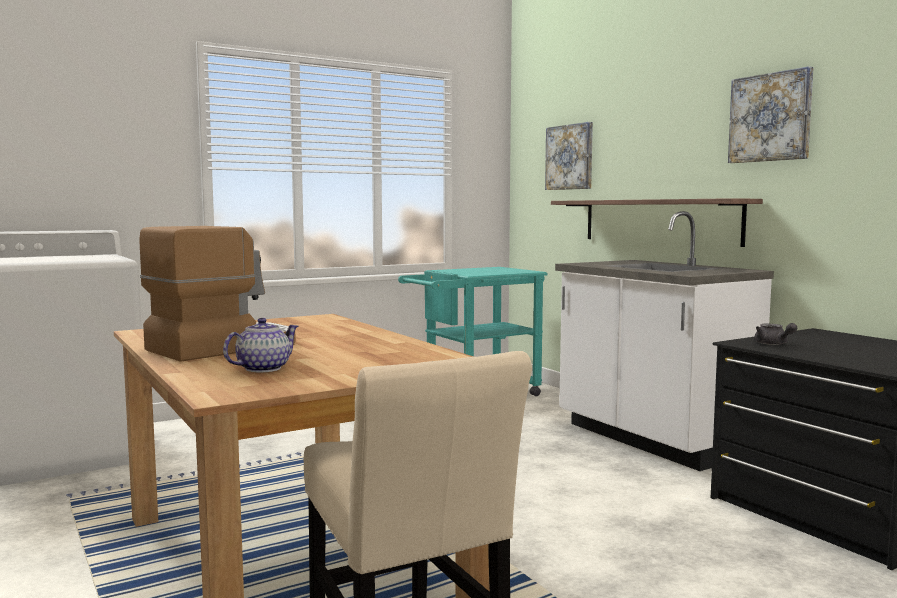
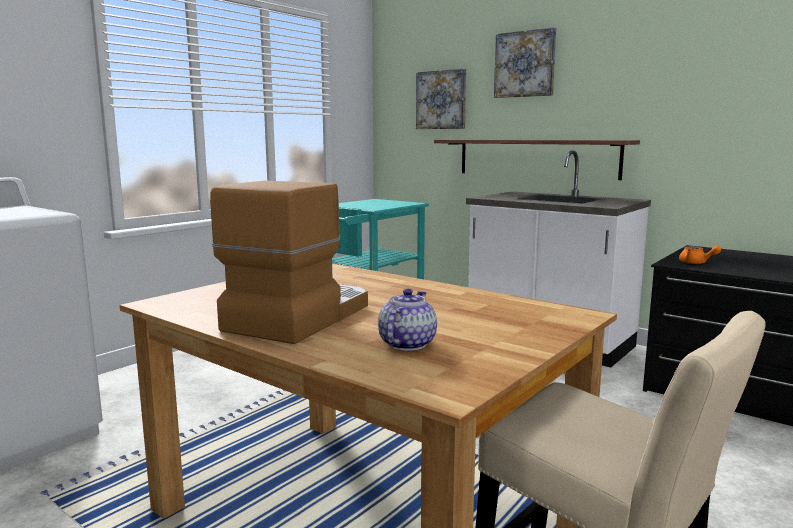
camera: 20 degrees left, 5 degrees up
(770, 117) = (649, 72): picture -> picture (525, 64)
(773, 344) = (696, 263): grey teapot -> orange teapot

